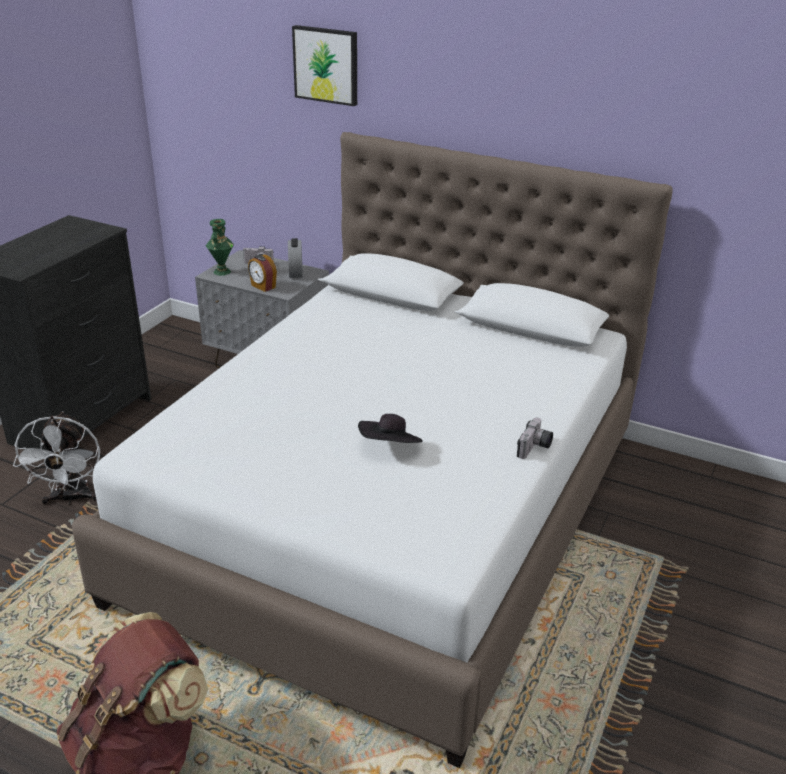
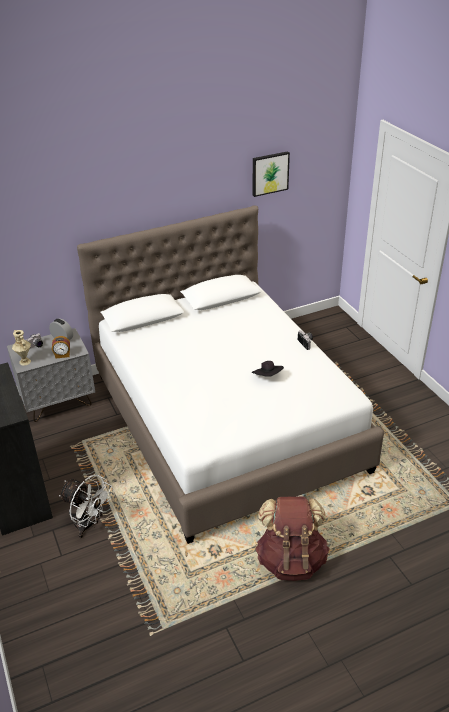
camera: 50 degrees left, 5 degrees up
(221, 271) = (24, 362): green vase -> beige vase
(326, 65) = (53, 211): picture -> picture (269, 173)

